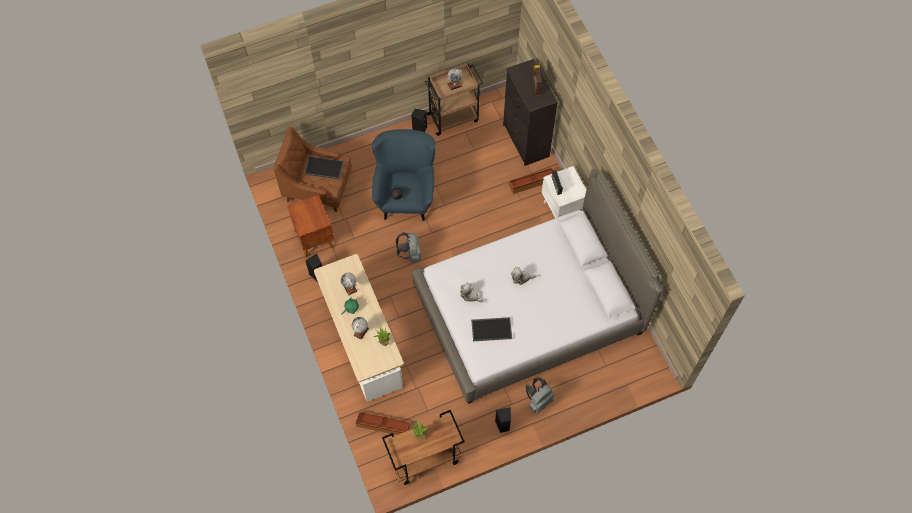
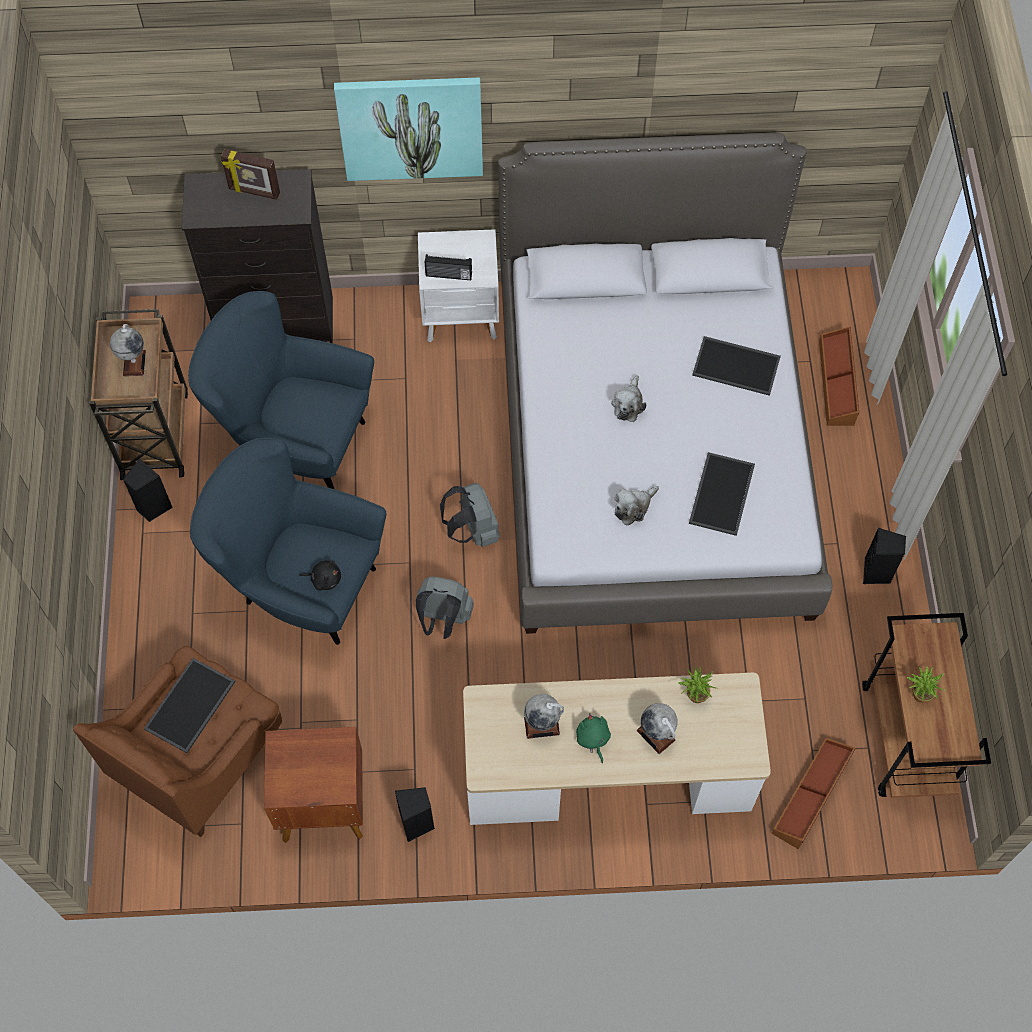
camera: 70 degrees left, 0 degrees up
(472, 168) = (294, 440): none -> blue armchair
(532, 182) = (377, 345): brown storage box -> brown storage box (837, 382)
(538, 401) = (845, 496): grey backpack -> grey backpack (473, 530)
(562, 317) = (737, 365): none -> tray
(585, 125) = (411, 126): none -> picture

